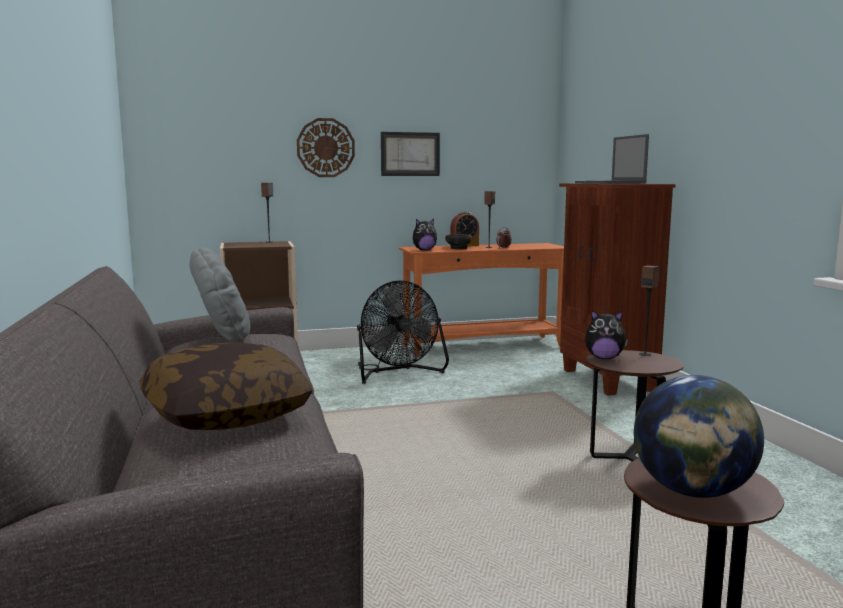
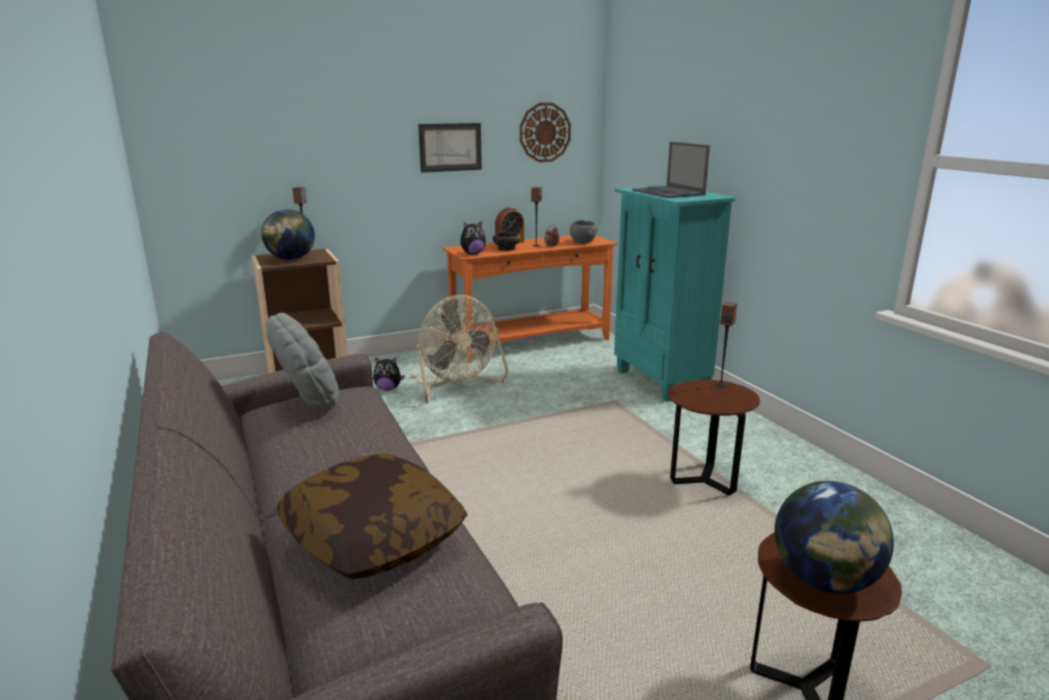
camera: 10 degrees left, 10 degrees up
(253, 244) = (291, 259): none -> globe
(325, 148) = (359, 144): wall clock -> wall clock (545, 132)
(394, 373) = (453, 387): black fan -> beige fan
(536, 247) = (582, 243): none -> grey bowl
(604, 358) = (685, 393): plush toy -> plush toy (388, 388)
(605, 380) = (659, 382): brown cabinet -> turquoise cabinet

